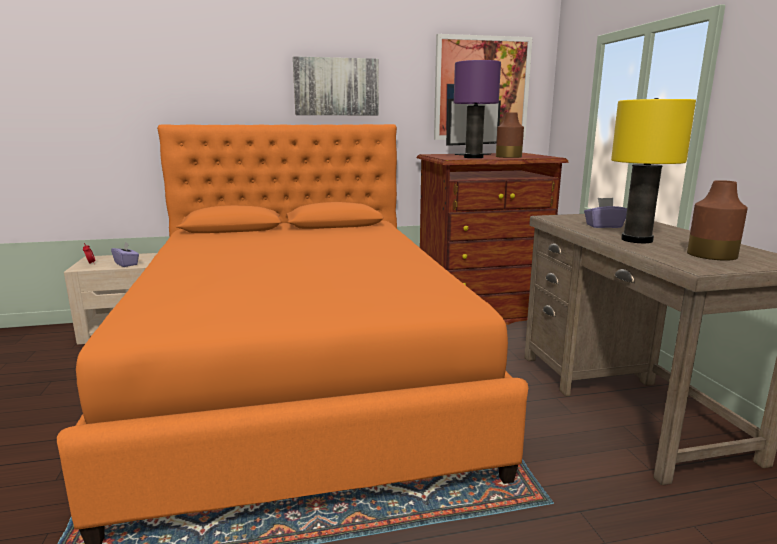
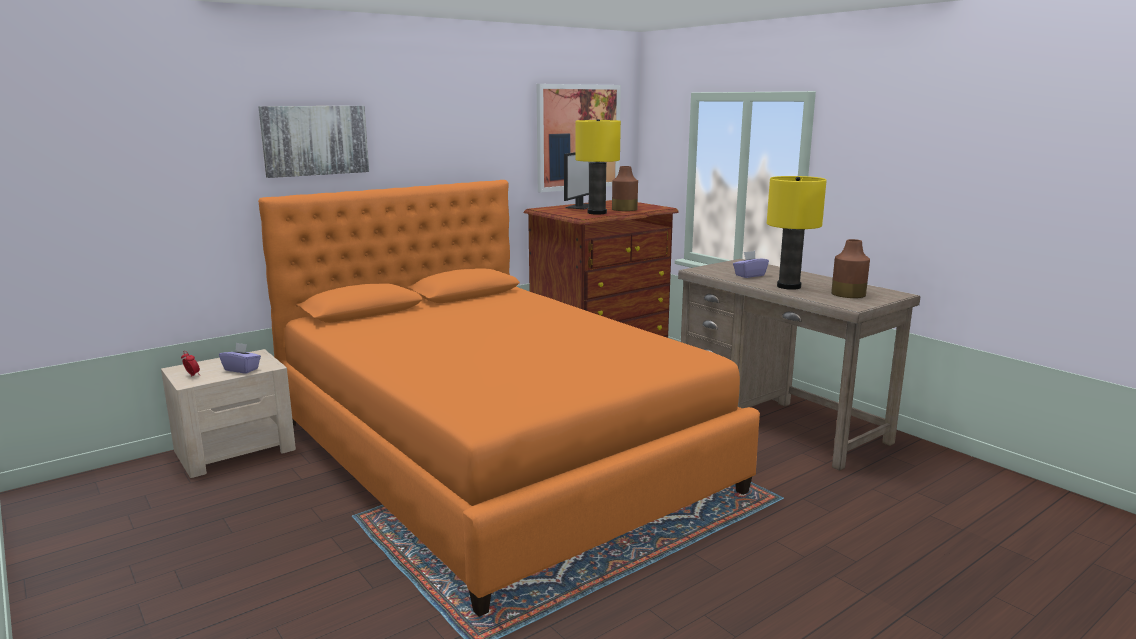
camera: 25 degrees left, 0 degrees up
(336, 87) = (443, 142): picture -> picture (315, 140)
(473, 157) = (597, 213): purple table lamp -> yellow table lamp

